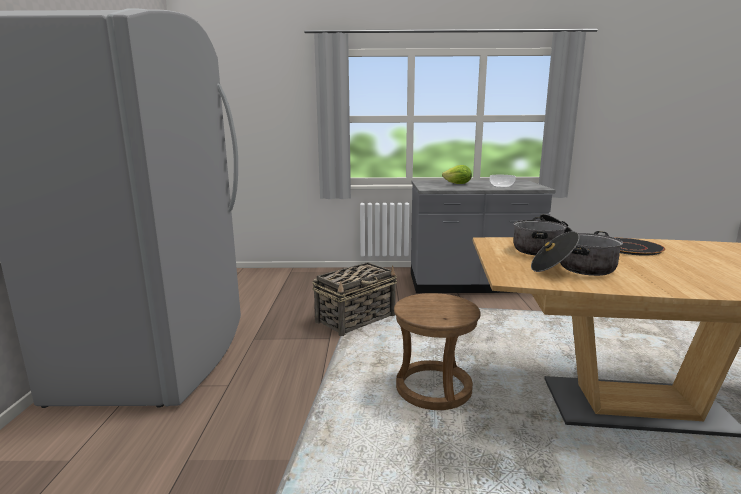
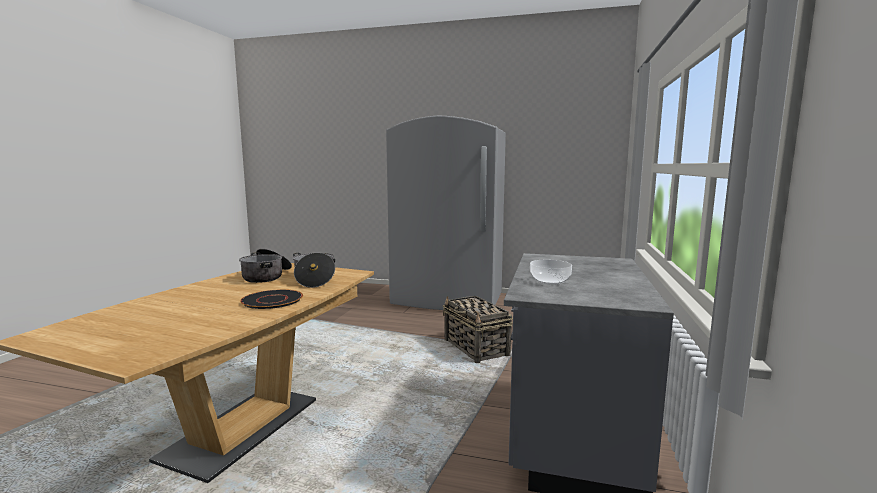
camera: 105 degrees right, 5 degrees down
(433, 388) = (349, 358): brown stool -> none
(457, 184) = (579, 268): lettuce -> none

